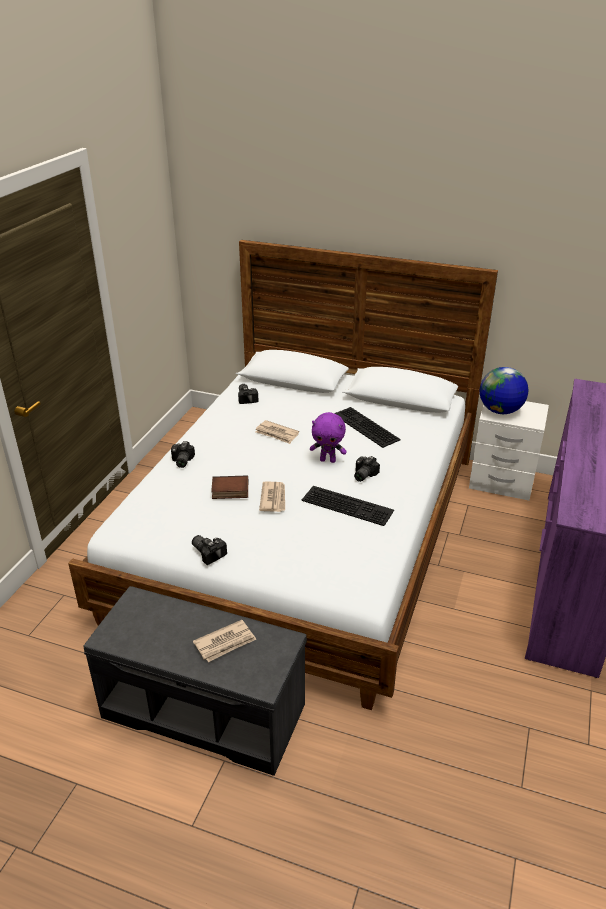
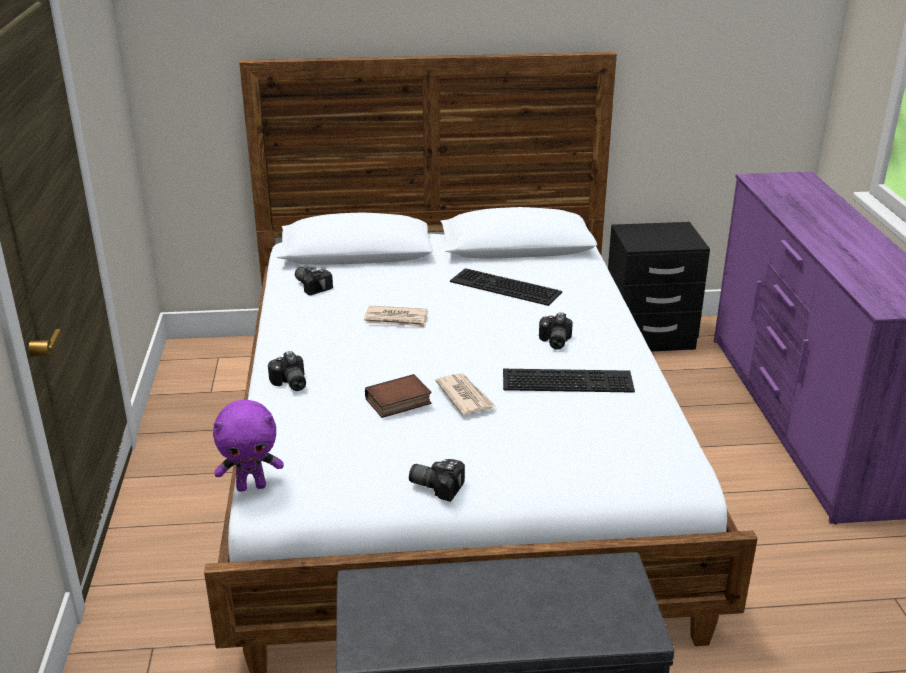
camera: 25 degrees left, 5 degrees down
(225, 643) = (544, 597): newspaper -> none
(328, 460) = (493, 335): purple plush toy -> purple plush toy (251, 486)
(500, 411) = (643, 238): globe -> none
(501, 481) = (648, 336): white nightstand -> black nightstand

